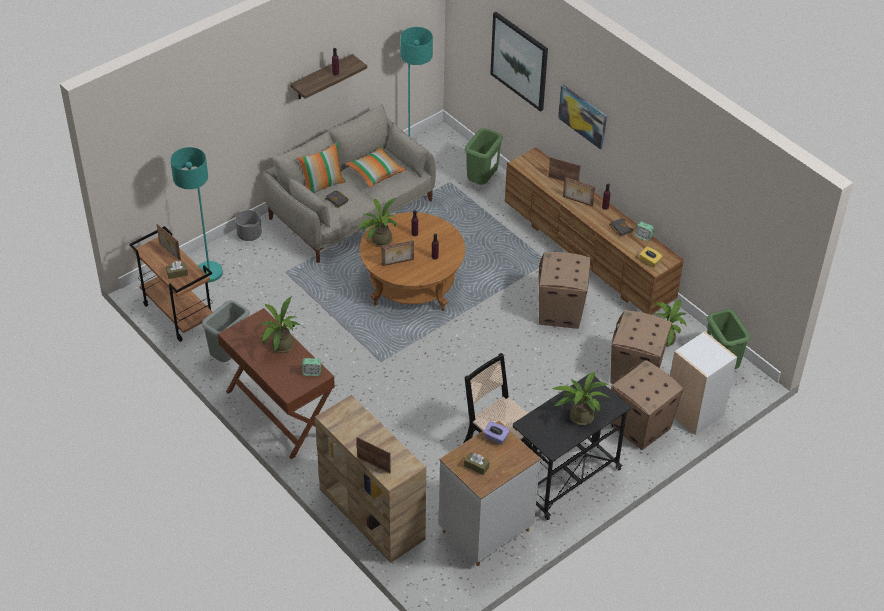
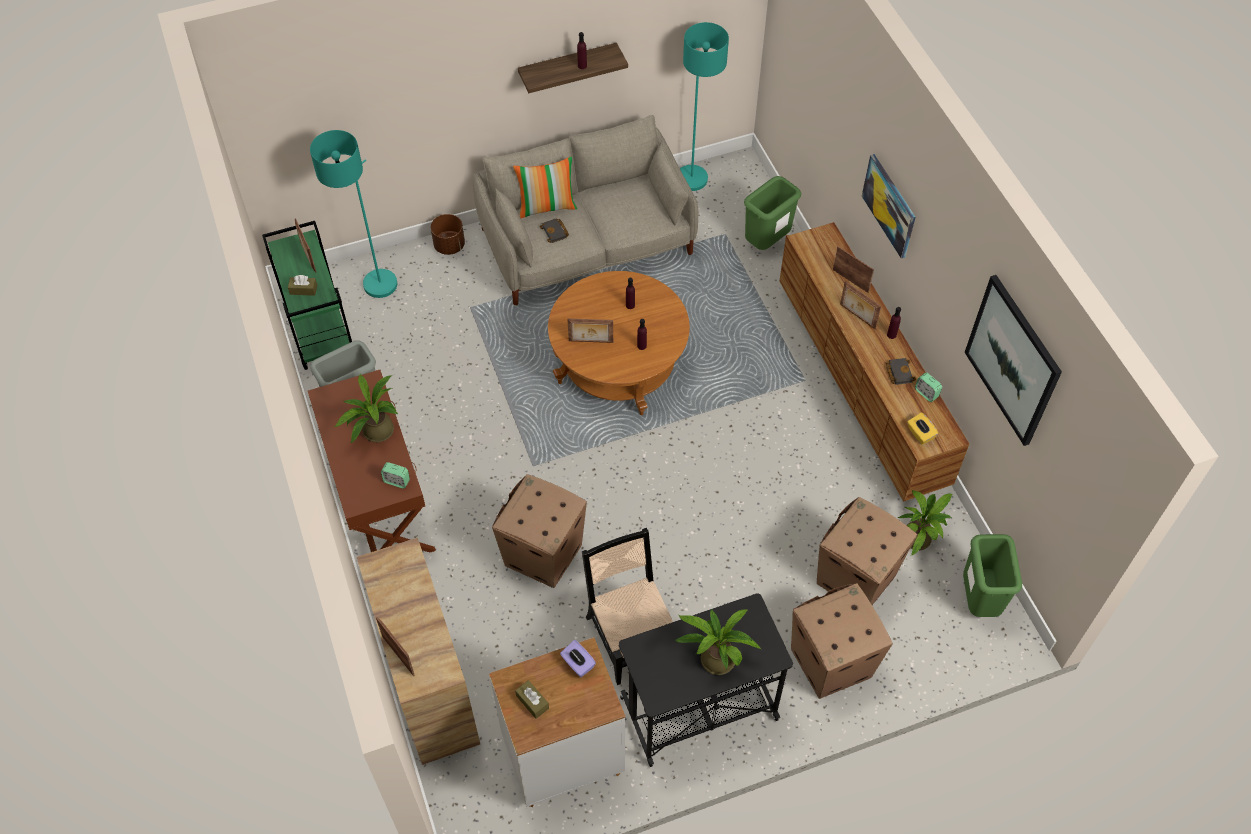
camera: 20 degrees right, 10 degrees up
(178, 314) = (319, 331): brown cart -> green cart
(249, 235) = (449, 245): grey planter -> brown planter
(376, 172) = (620, 205): pillow -> none
(379, 241) = (580, 304): potted plant -> none
(519, 61) = (832, 103): picture -> picture (1012, 360)
(560, 313) = (791, 460): cardboard box -> cardboard box (542, 556)
(693, 412) = (913, 661): bookcase -> none

